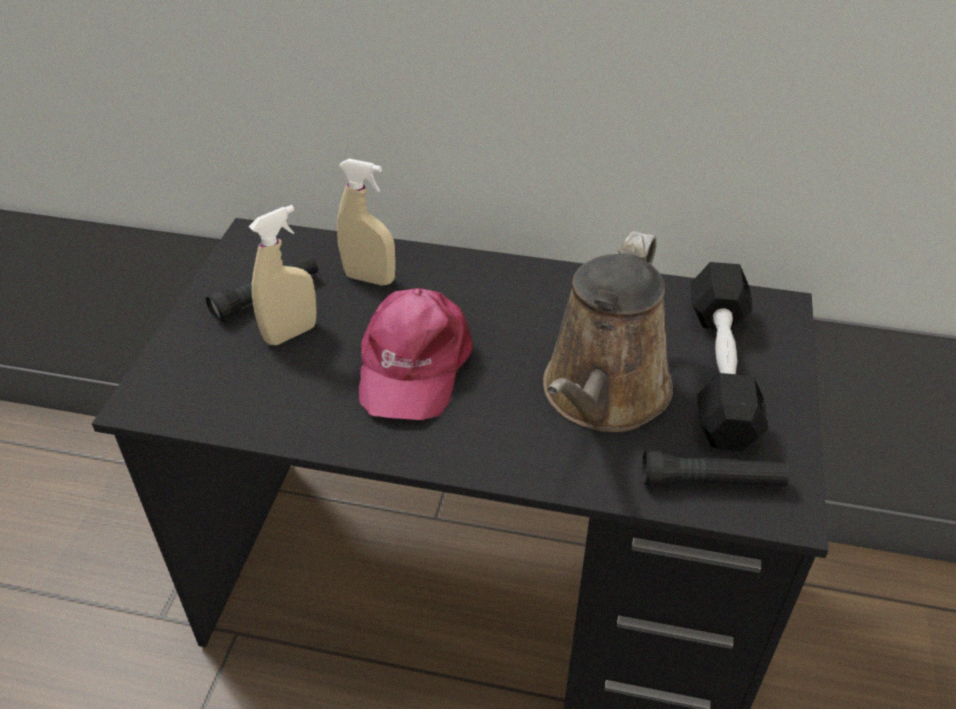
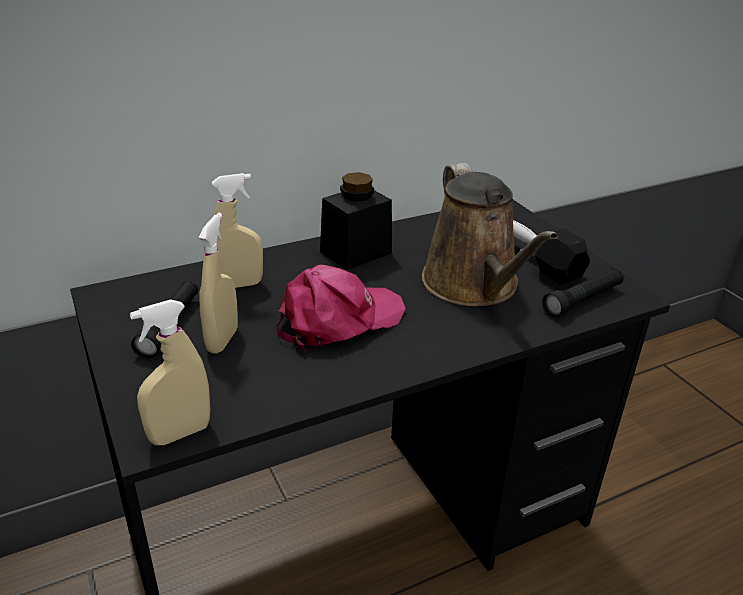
camera: 40 degrees left, 10 degrees down
(164, 409) = (180, 433): none -> beige spray bottle
(413, 364) = (338, 320): pink cap -> pink cap turned 90 degrees counterclockwise
(525, 291) = (356, 252): none -> black jar

